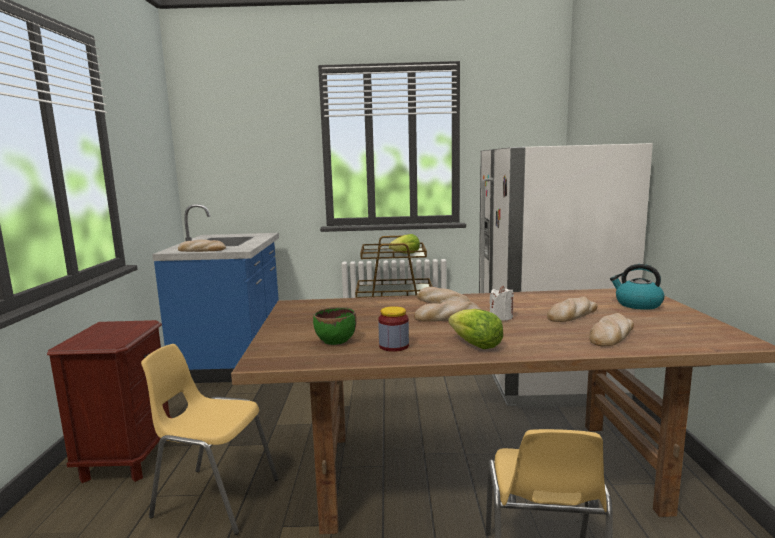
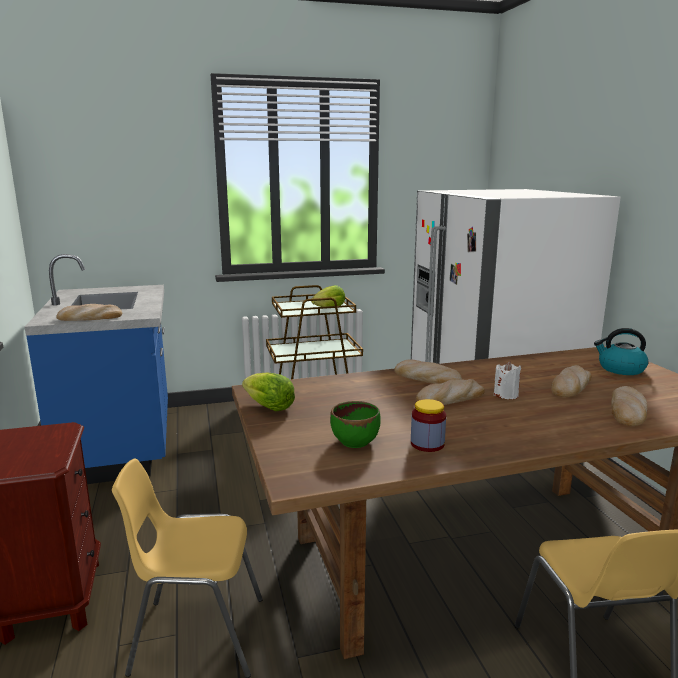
camera: 15 degrees left, 5 degrees up
(475, 345) = (511, 435): lettuce -> lettuce (269, 407)

